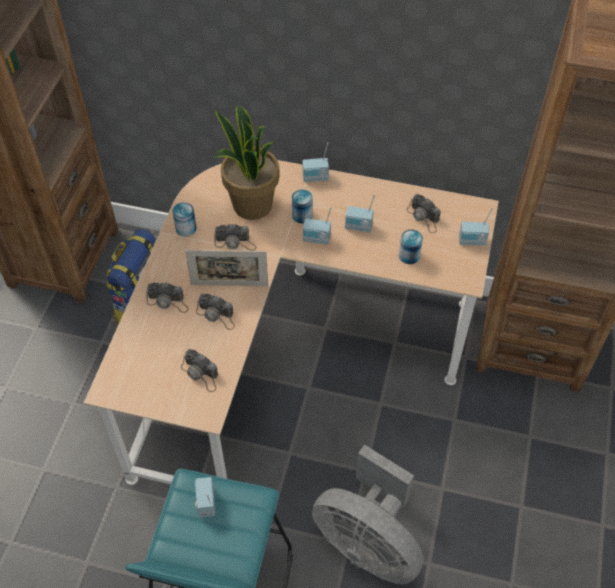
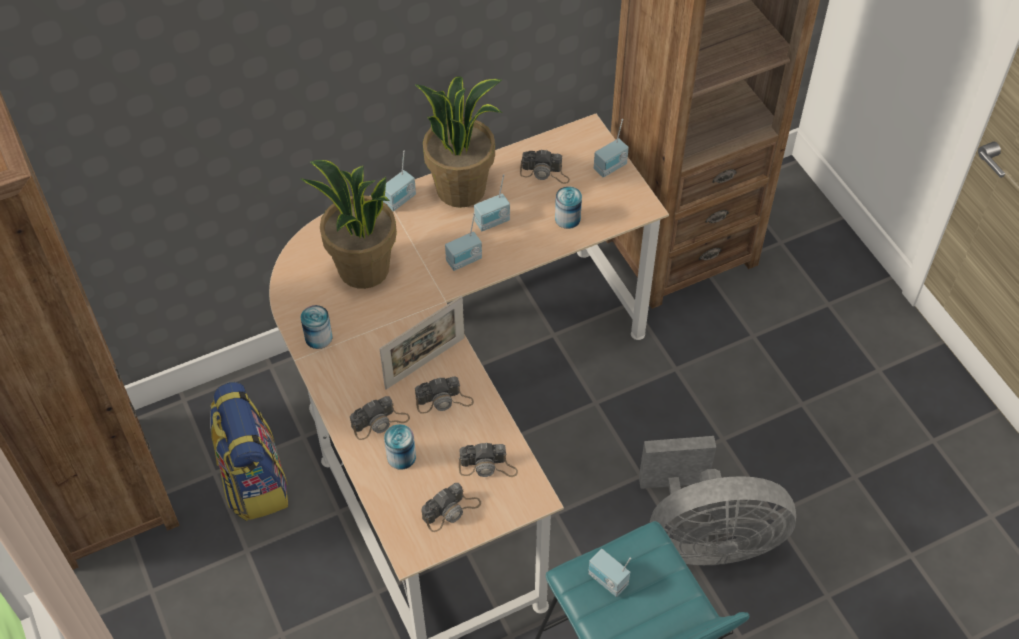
camera: 40 degrees left, 0 degrees up
(235, 242) = (386, 317): camera -> camera (451, 510)
(302, 215) = (425, 246): can -> can (401, 456)
(360, 194) = (461, 188): none -> potted plant

